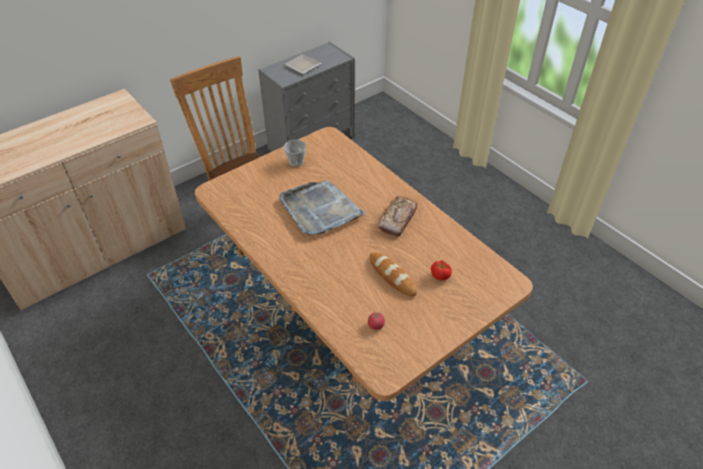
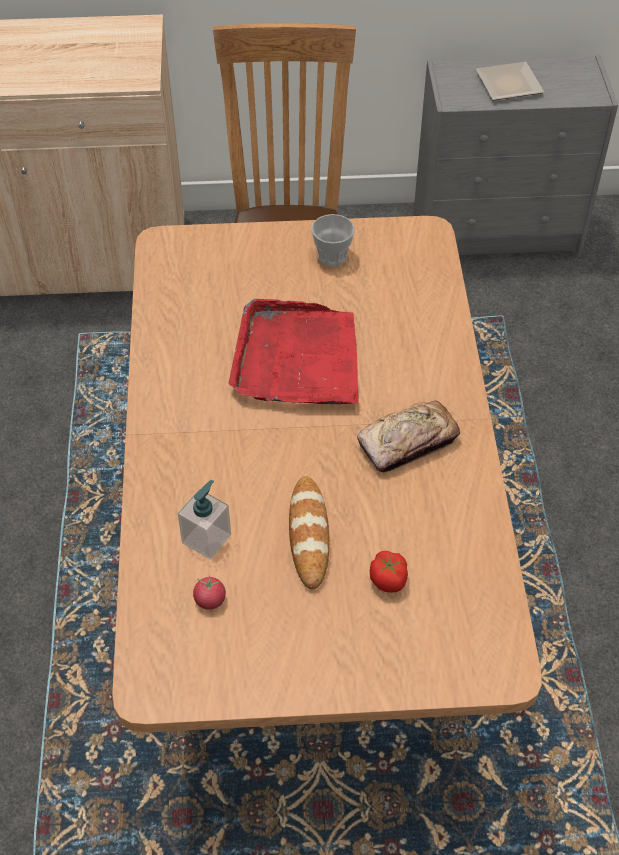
camera: 35 degrees right, 5 degrees up
(320, 210) = (297, 359): grey tray -> red tray
(350, 301) = (206, 538): none -> soap dispenser

